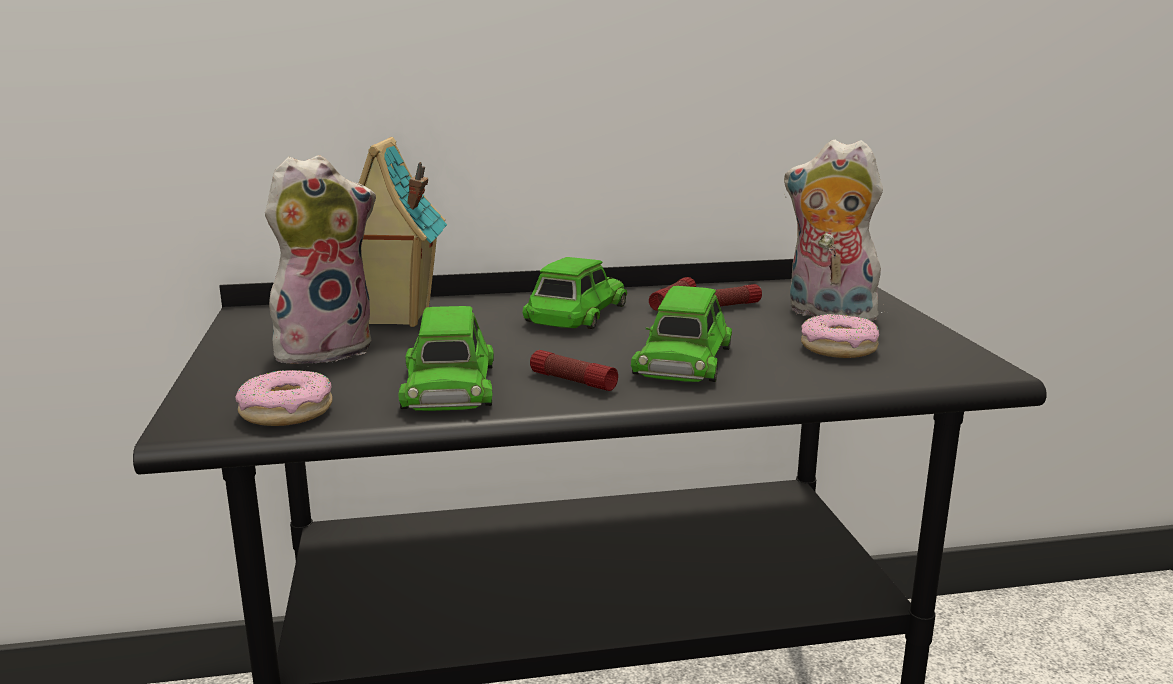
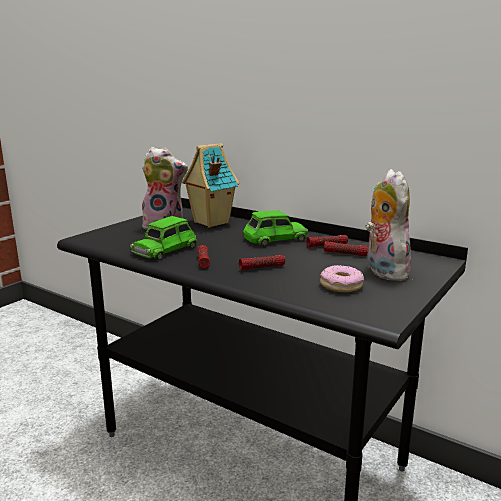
camera: 45 degrees right, 0 degrees up
(286, 412) = (108, 242): donut -> none
(683, 360) = (262, 267): green toy car -> flashlight

